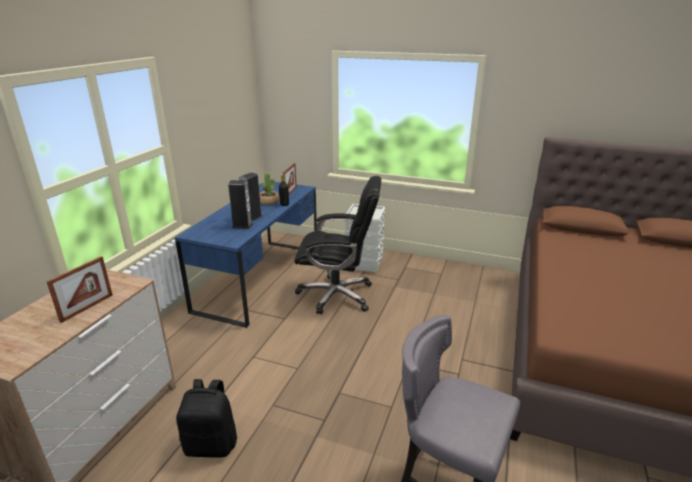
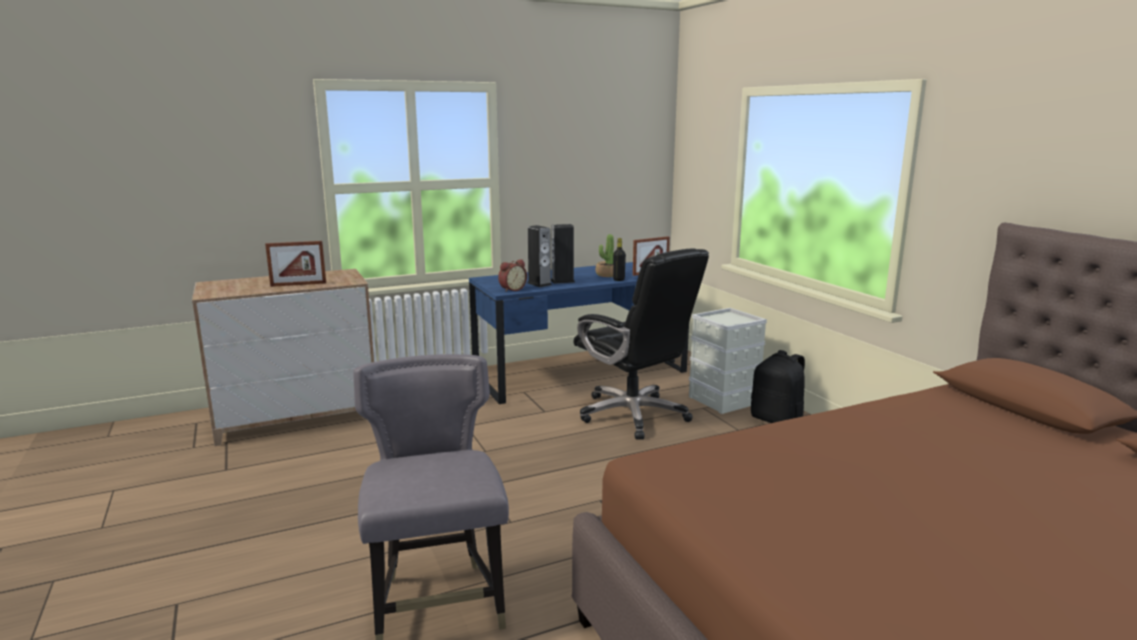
camera: 45 degrees right, 10 degrees down
(211, 444) = (336, 463): black backpack -> black backpack (777, 420)
(235, 238) = (512, 289): none -> alarm clock

